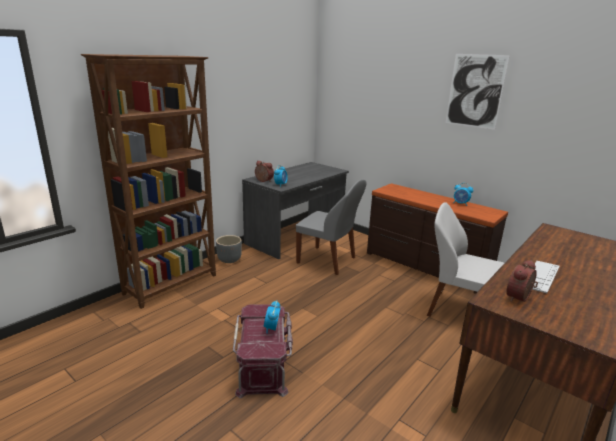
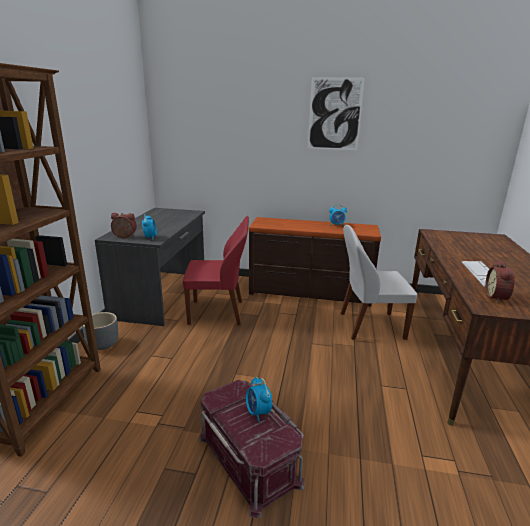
camera: 30 degrees left, 0 degrees up
(328, 261) = (218, 313): grey chair -> red chair

